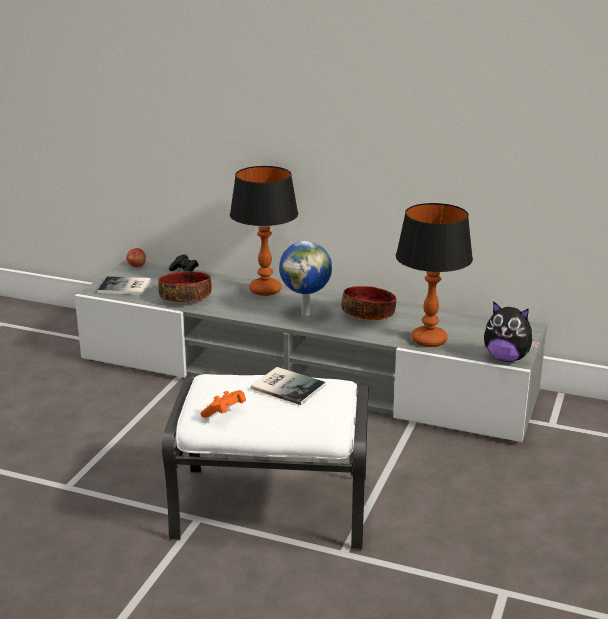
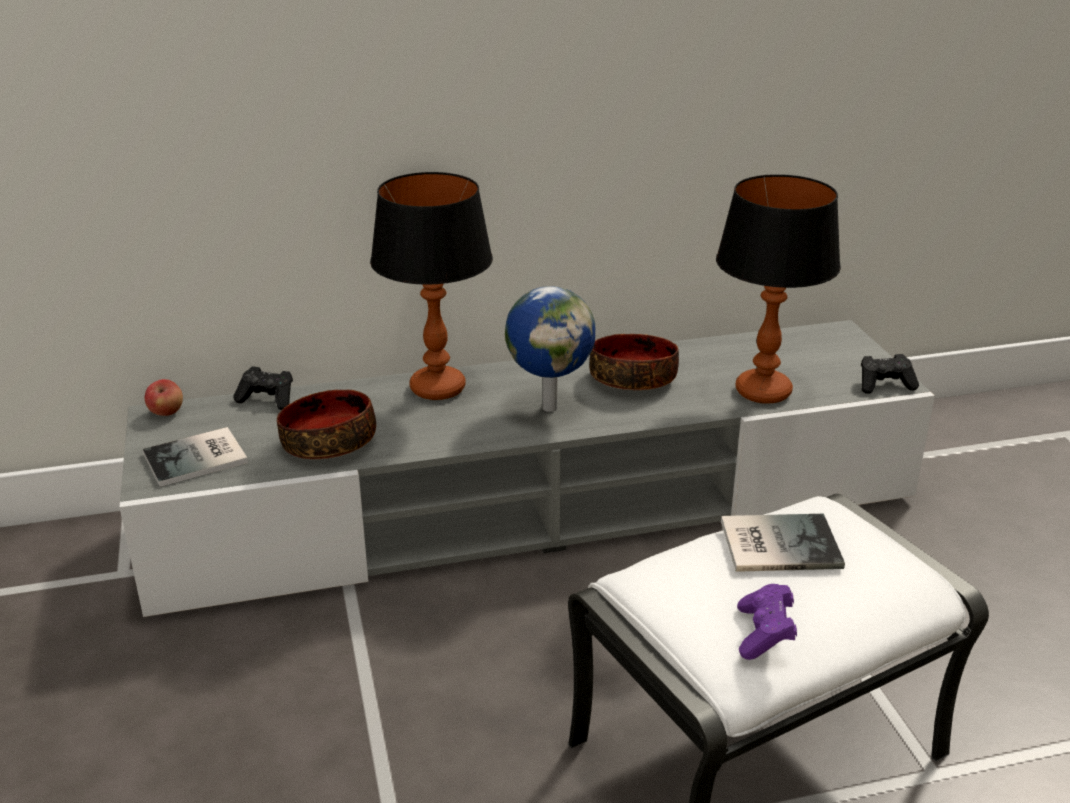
camera: 35 degrees left, 5 degrees up
(225, 413) = (764, 634): orange game controller -> purple game controller
(507, 358) = (884, 385): plush toy -> black game controller

